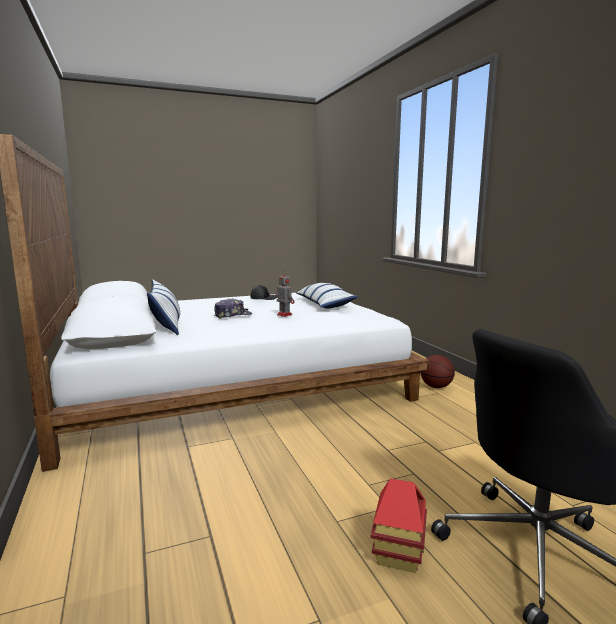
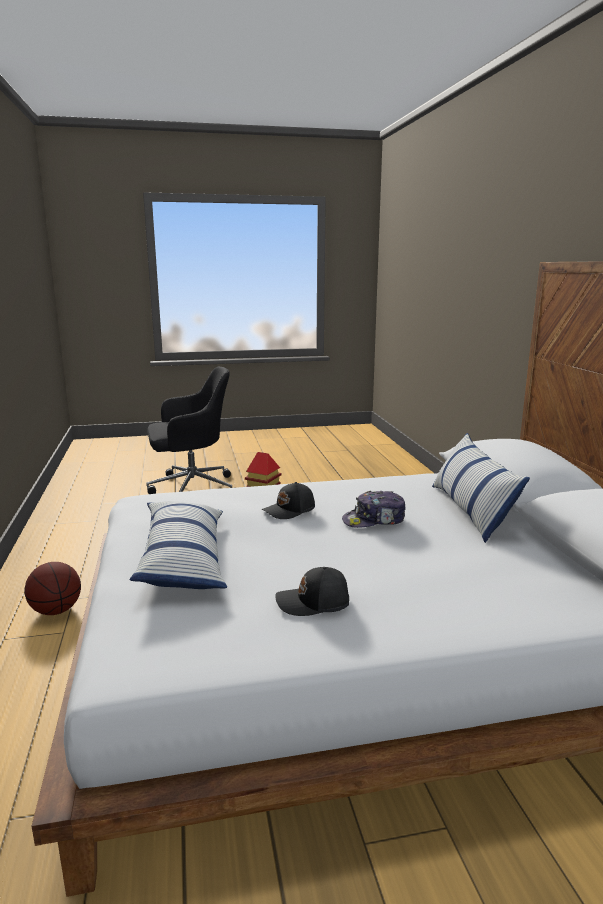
camera: 170 degrees left, 5 degrees up
(284, 314) = (290, 510): toy robot -> black cap

